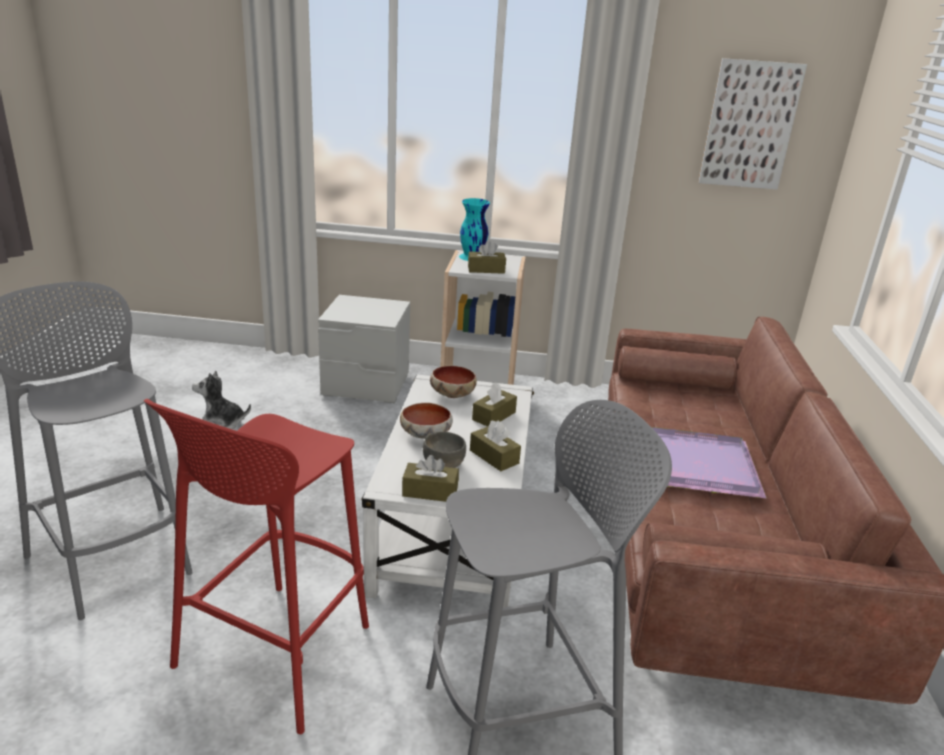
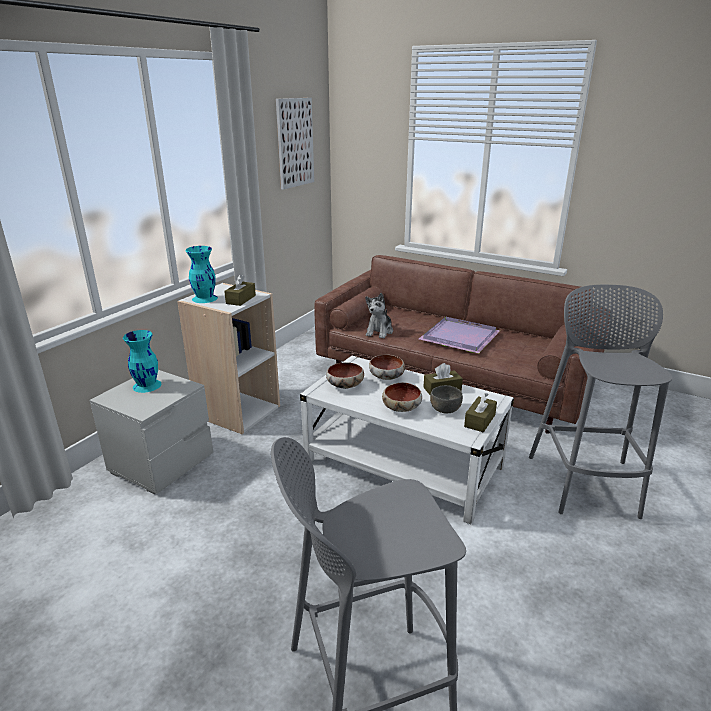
camera: 65 degrees left, 0 degrees up
(221, 424) = (148, 580): plush toy -> plush toy (379, 331)
(277, 653) = (521, 582): red stool -> none
(376, 307) = (147, 385): none -> turquoise vase
(494, 416) = (387, 377): brown tissue box -> bowl

